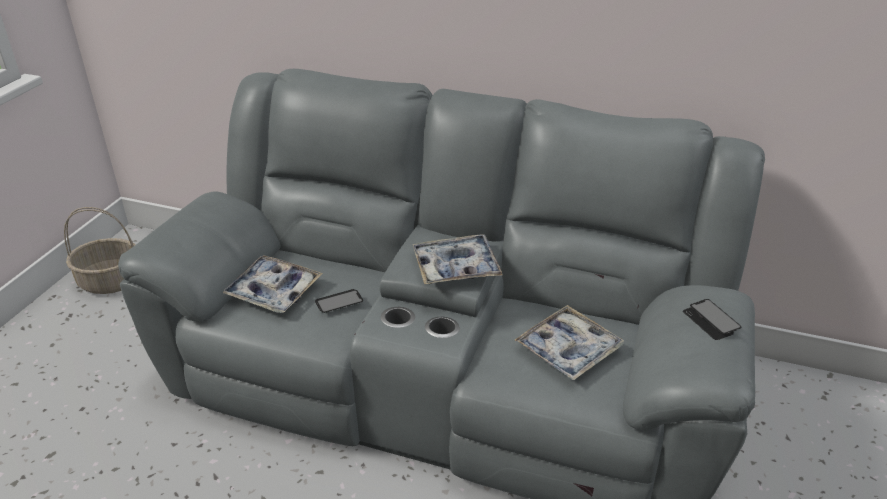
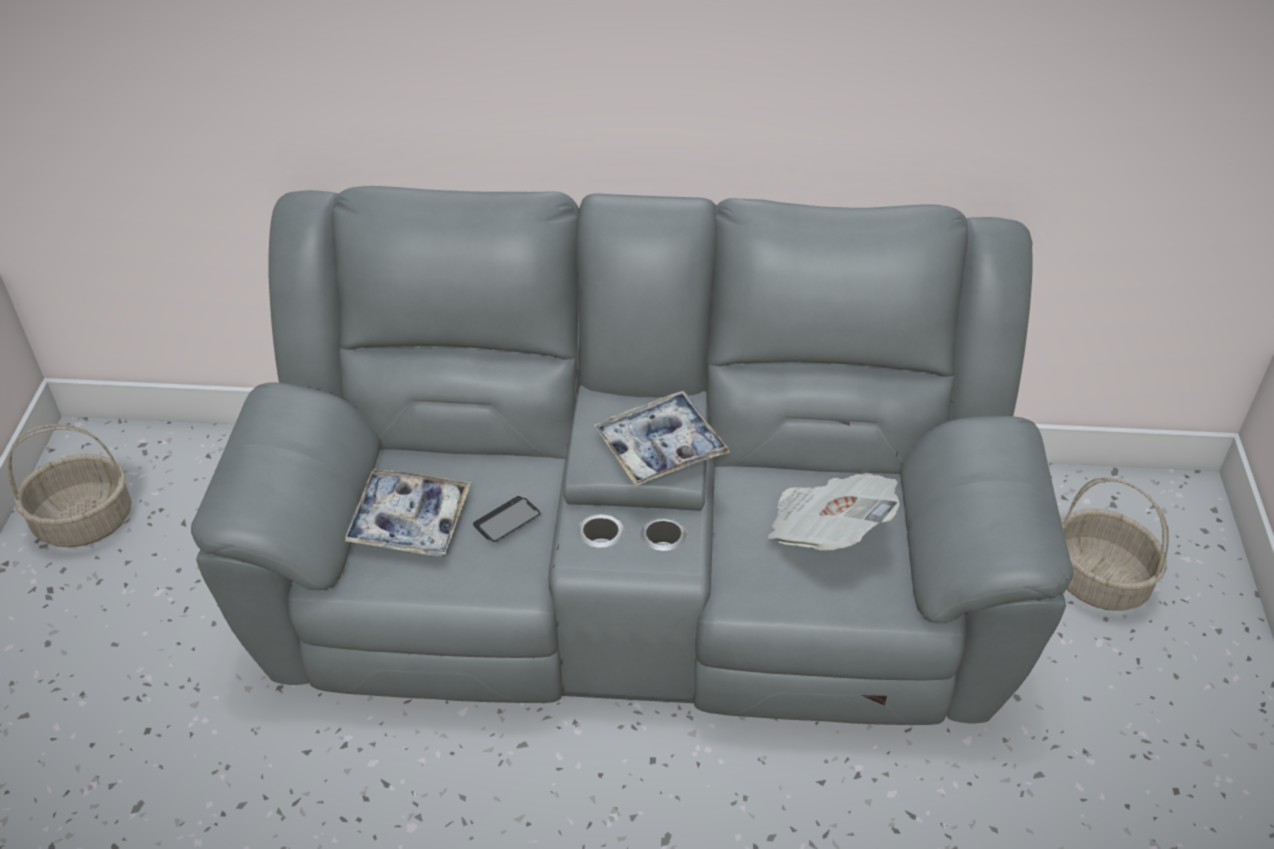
camera: 15 degrees left, 10 degrees up
(568, 349) = (827, 531): tray -> newspaper
(711, 321) = (1003, 473): phone -> none
(799, 449) = (1096, 581): none -> basket

